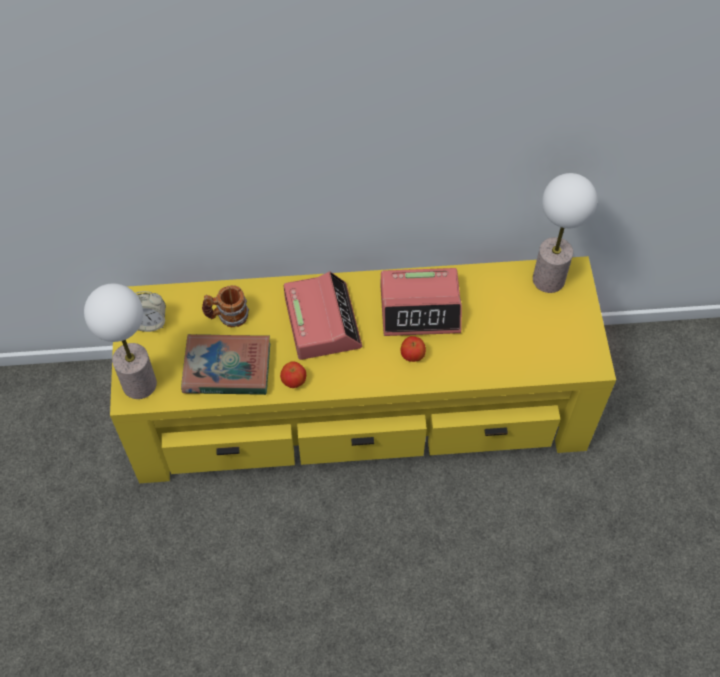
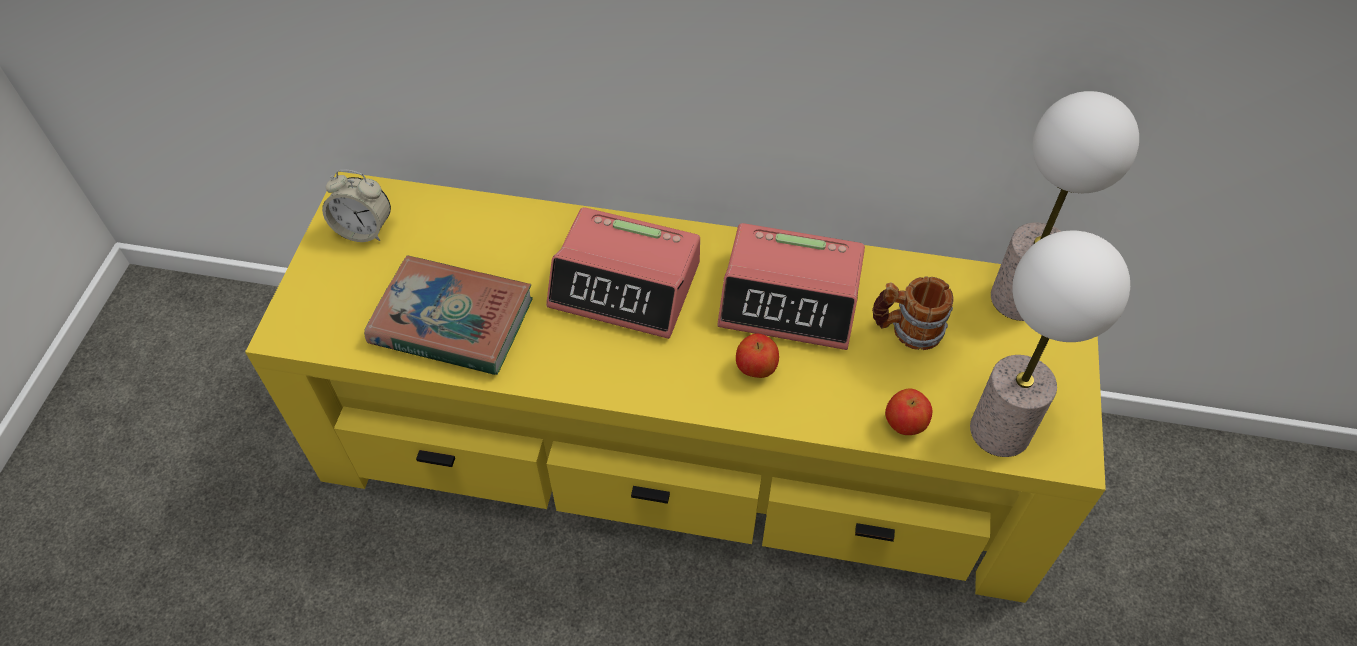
camera: 15 degrees right, 5 degrees down
(139, 384) = (308, 315): table lamp -> table lamp (999, 431)
(227, 316) = (482, 245): mug -> mug (906, 329)
(293, 381) = (549, 365): apple -> apple (904, 424)
(322, 322) = (626, 285): alarm clock -> alarm clock turned 105 degrees clockwise

